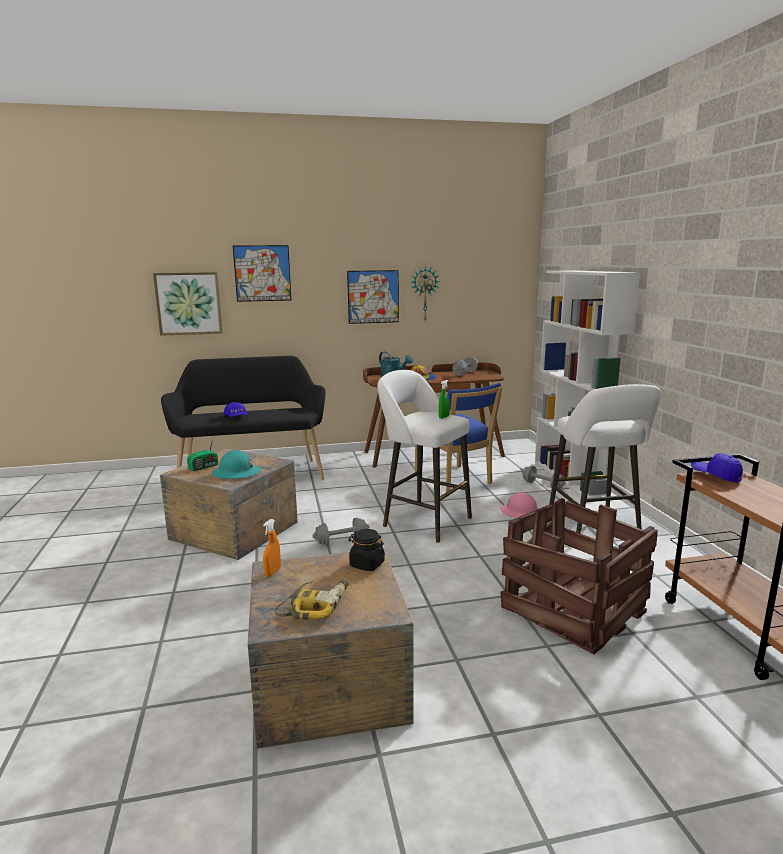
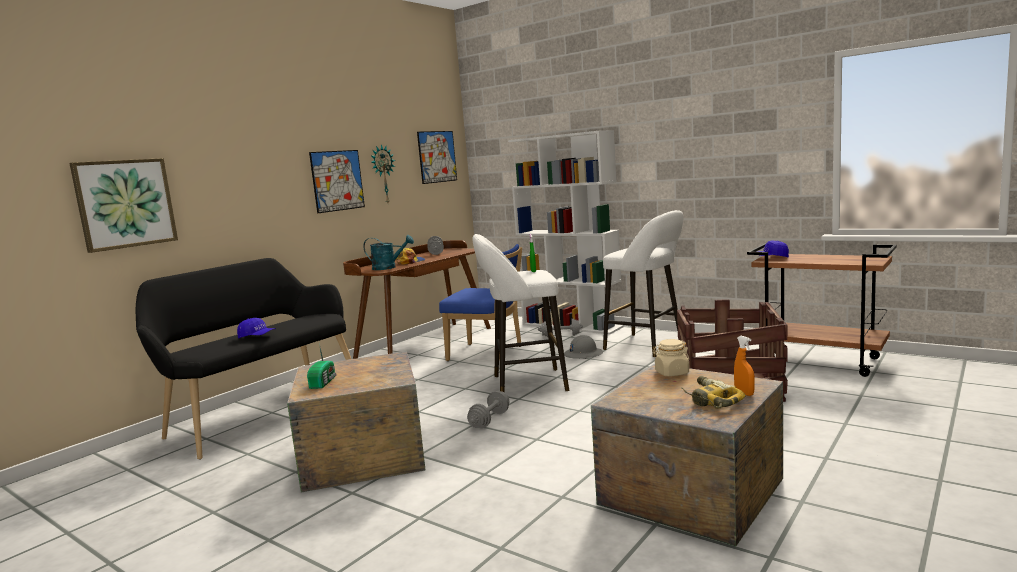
camera: 40 degrees left, 5 degrees down
(236, 473) = (378, 374): turquoise hard hat -> none
(262, 273) = (217, 158): picture -> picture (437, 156)
(272, 572) = (626, 401): orange spray bottle -> orange spray bottle (744, 393)
(366, 564) = (671, 373): black jar -> beige jar
(521, 512) = (583, 354): pink hard hat -> grey hard hat

